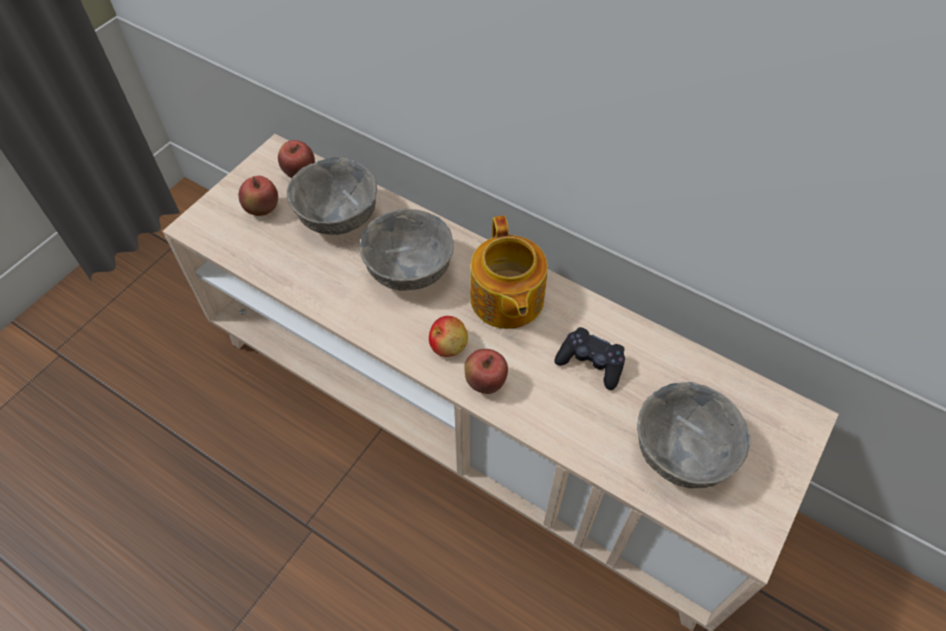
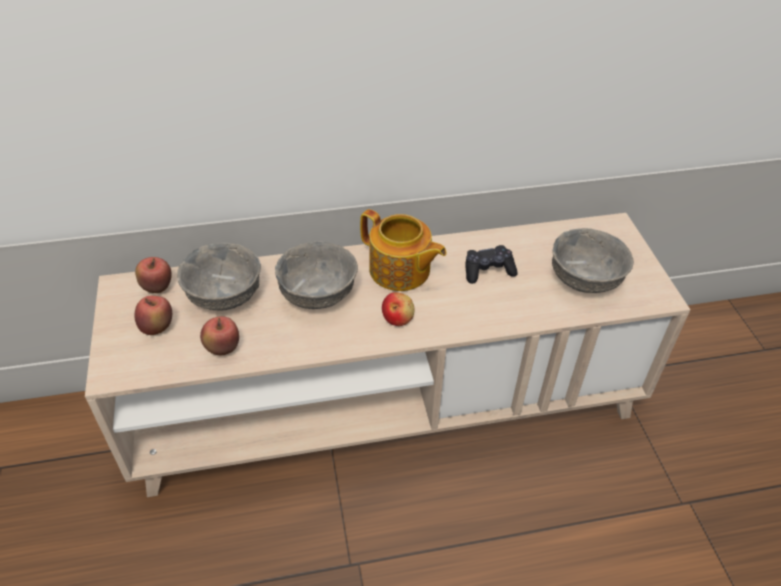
camera: 45 degrees left, 10 degrees down
(485, 383) = (445, 322): apple -> apple (223, 349)

